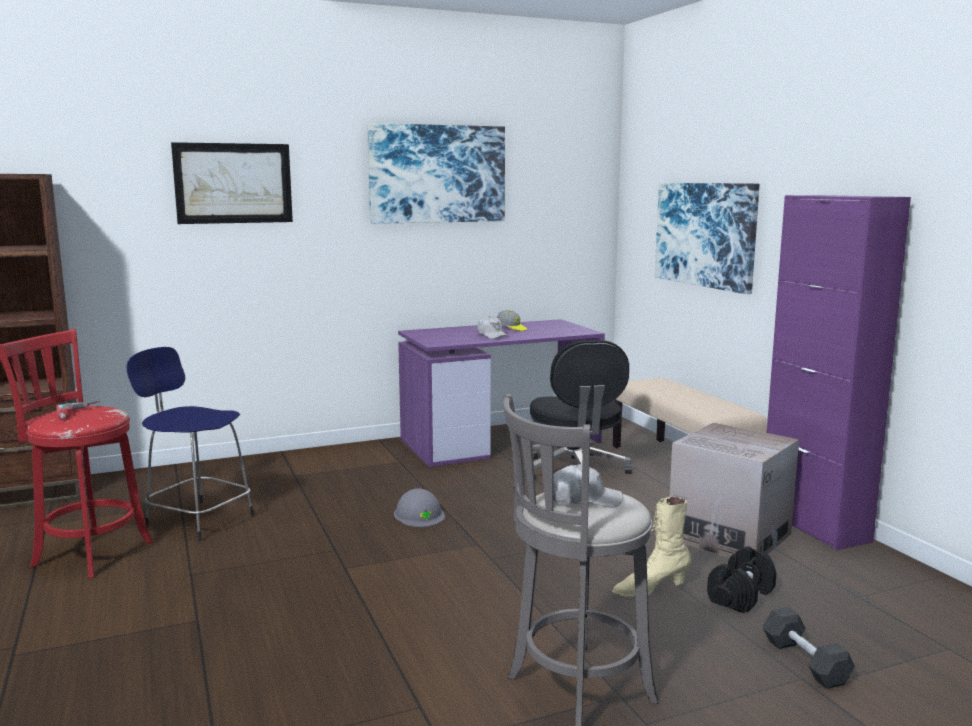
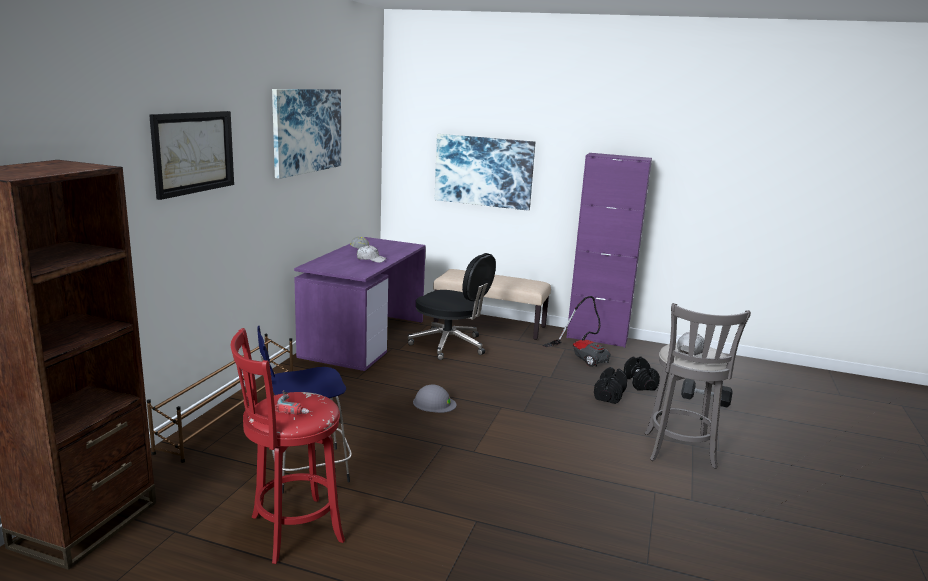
camera: 50 degrees left, 5 degrees up
(253, 463) = (231, 414): none -> brown shoe rack
(650, 589) = (609, 395): beige boot -> black dumbbell
(729, 536) = (582, 356): cardboard box -> vacuum cleaner

